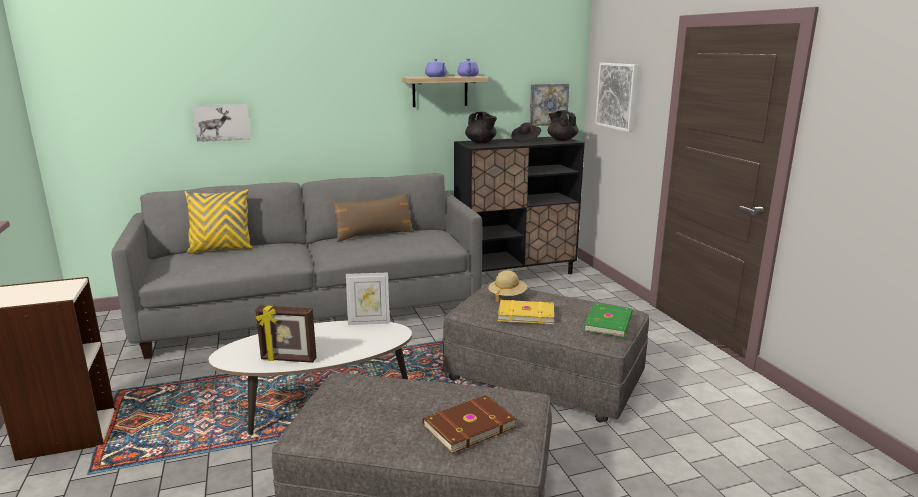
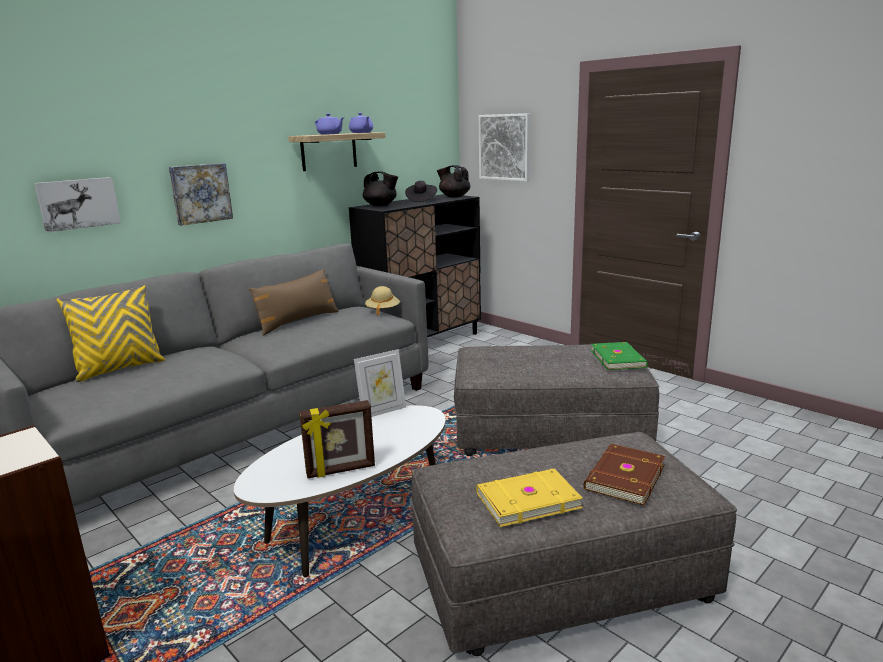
camera: 25 degrees left, 0 degrees up
(507, 296) = (499, 355): beige hat -> beige hat (383, 310)
(525, 314) = (538, 367): yellow book -> yellow book (526, 500)
(548, 104) = (429, 161): picture -> picture (200, 193)

